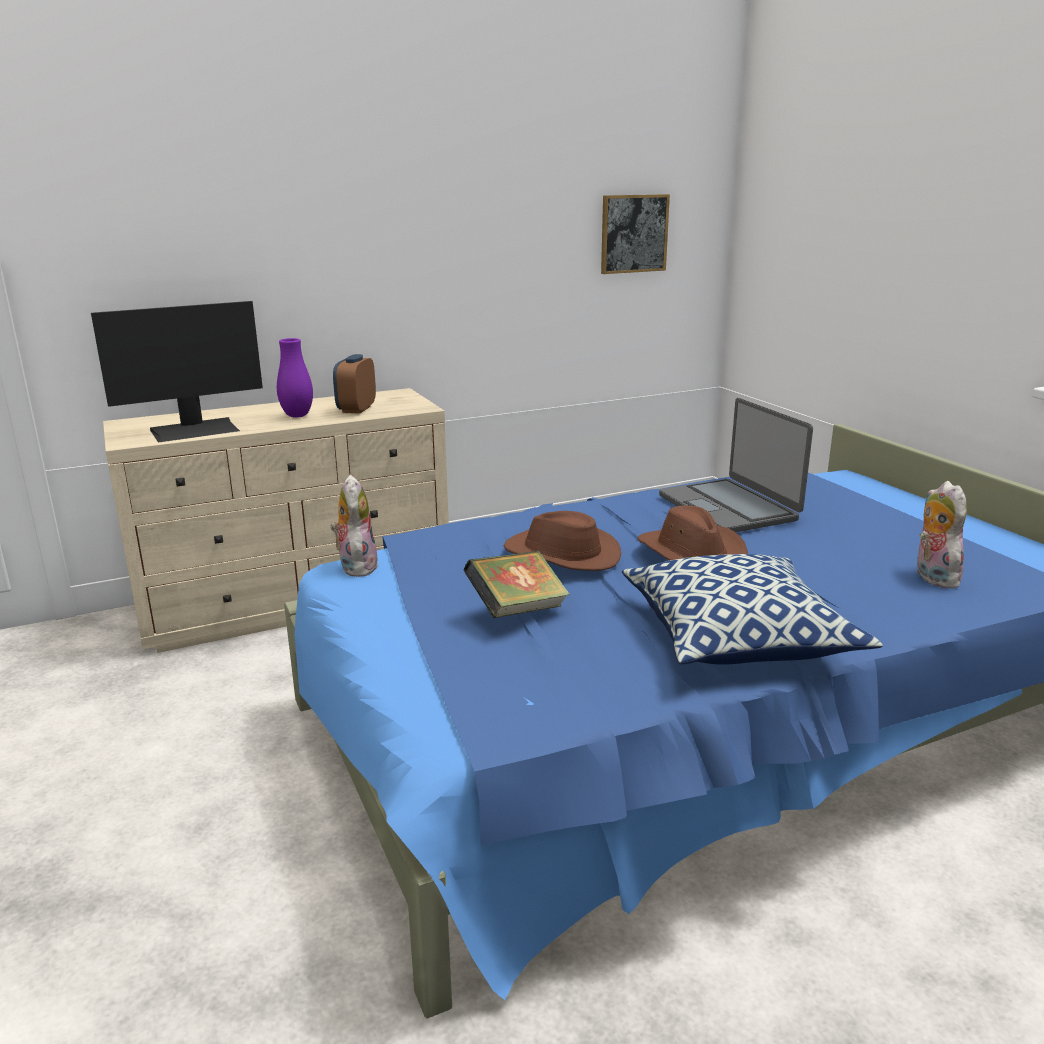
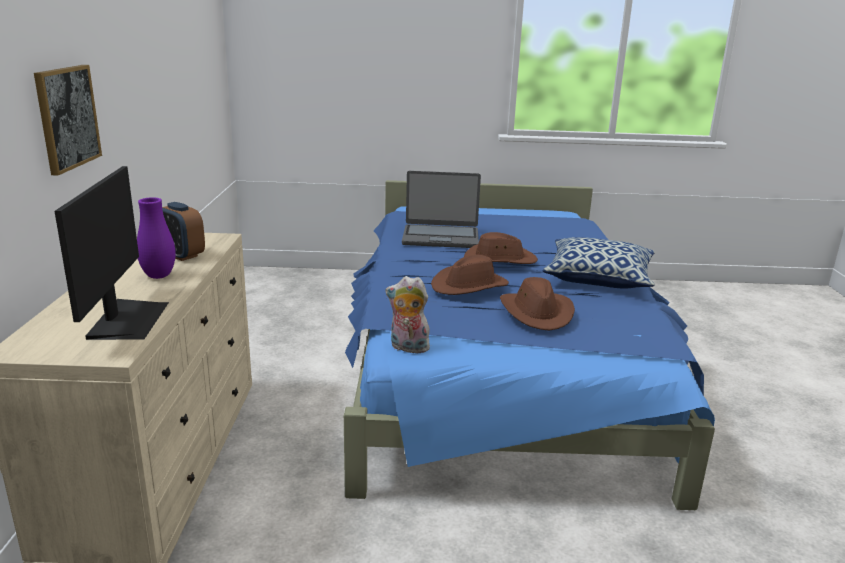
camera: 65 degrees left, 0 degrees up
(517, 610) = (537, 312): book -> brown hat
(633, 233) = (201, 68): picture -> picture (67, 117)
(932, 577) = (561, 232): plush toy -> none

